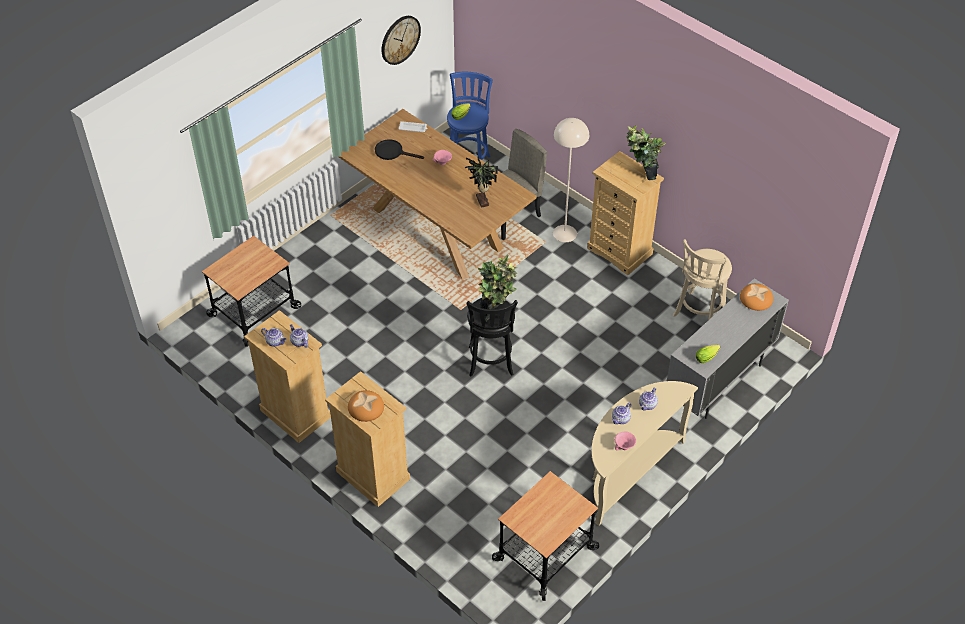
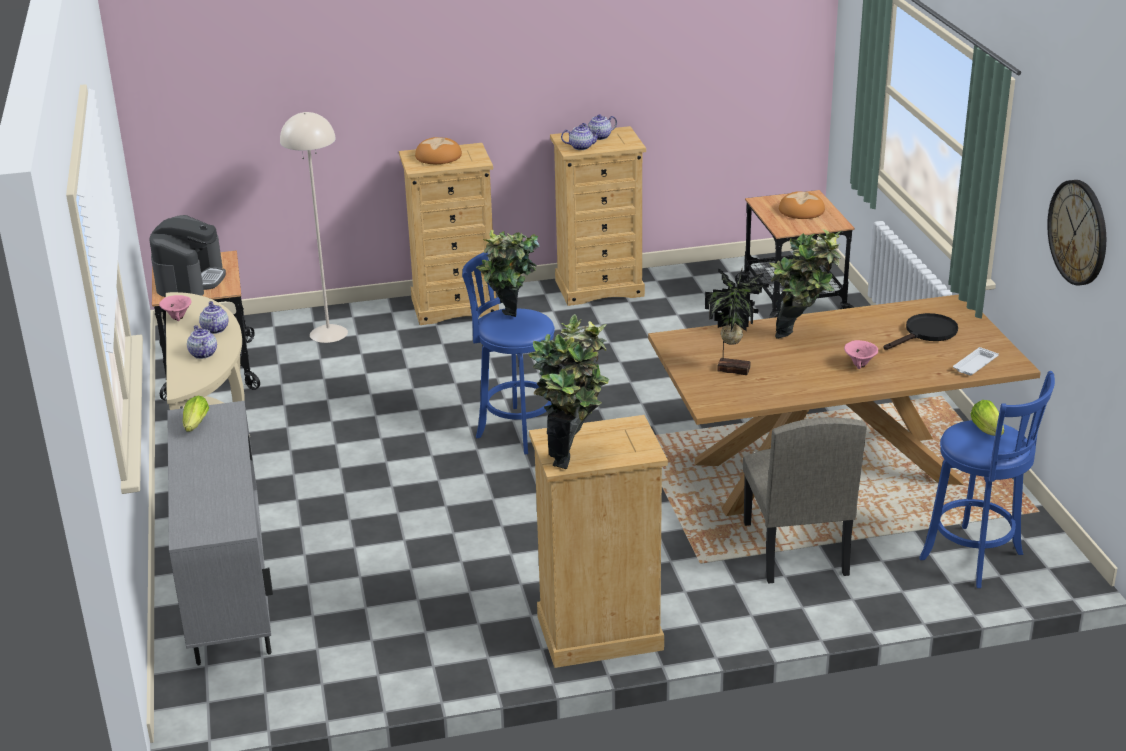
camera: 125 degrees right, 20 degrees down
(429, 191) = (802, 336): none -> potted plant
(490, 363) = (516, 428): black stool -> blue stool
(554, 512) = (190, 280): none -> coffee machine
(564, 233) = (701, 591): beige floor lamp -> beige floor lamp (328, 333)
(698, 314) = (371, 652): beige stool -> none
(756, 299) = (217, 518): bread -> bread (801, 211)

